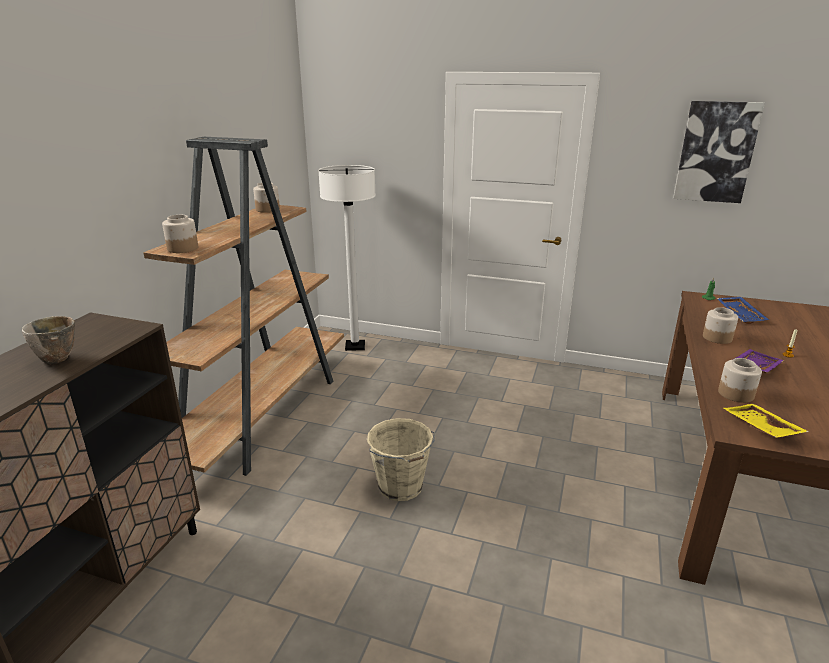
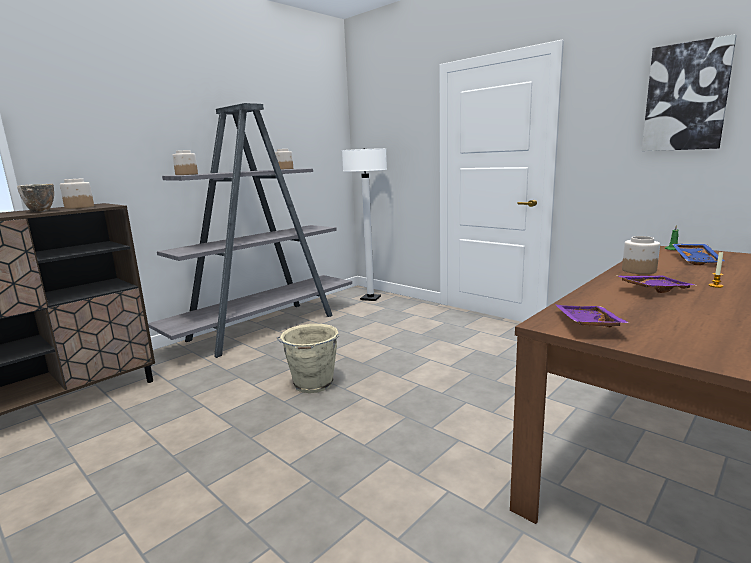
camera: 25 degrees right, 10 degrees down
(263, 414) = (265, 327): brown bookcase -> grey bookcase
(735, 394) = (596, 302): jar -> jar (79, 207)
(760, 428) = (586, 325): yellow tray -> purple tray

